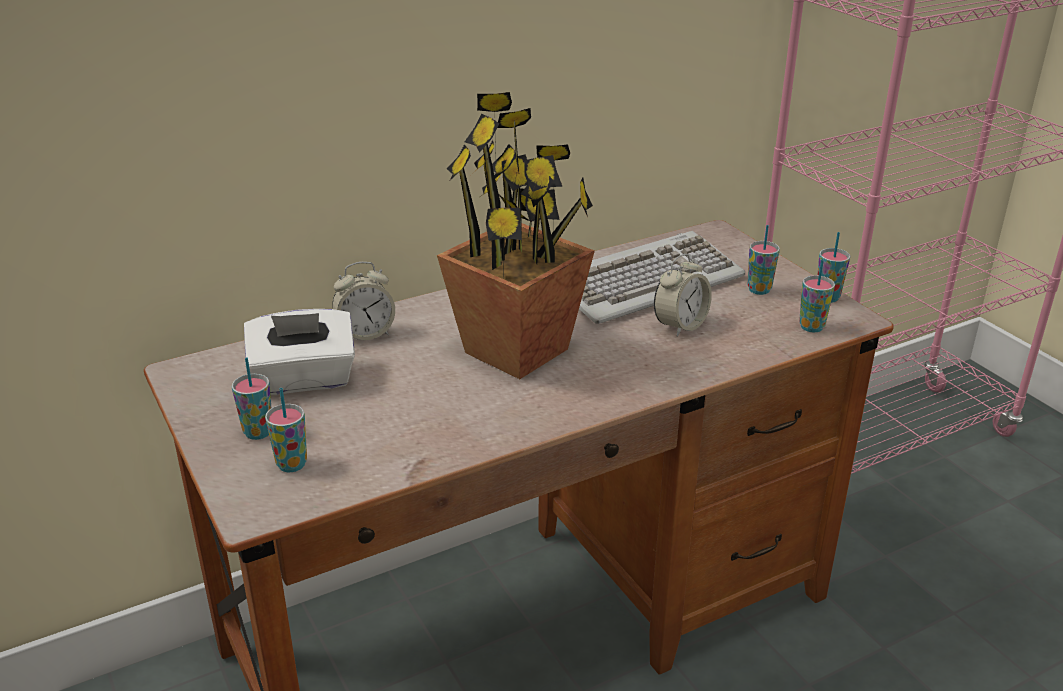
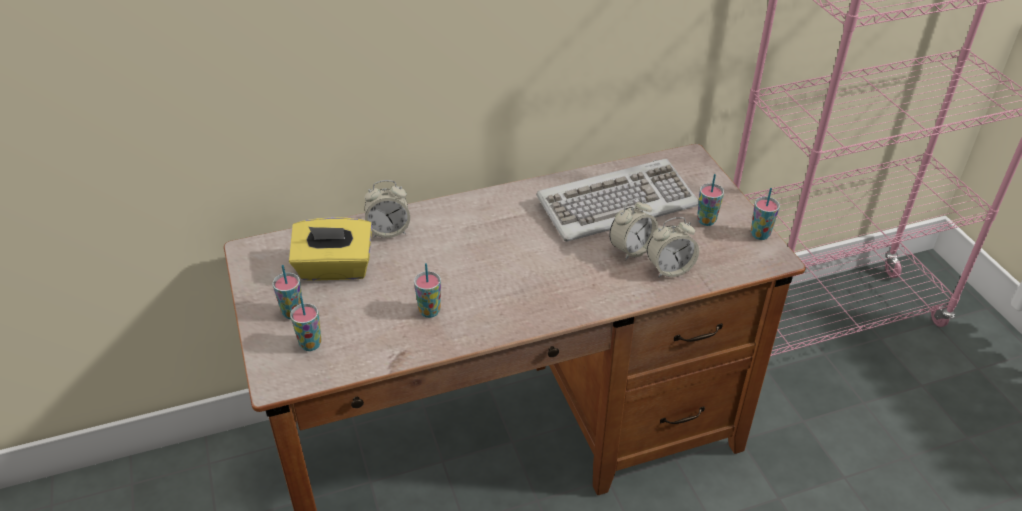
camera: 10 degrees right, 10 degrees up
(304, 379) = (335, 268): white tissue box -> yellow tissue box
(517, 350) = (498, 259): potted plant -> none
(734, 340) = (669, 269): none -> alarm clock
(811, 327) = (736, 263): cup -> cup (429, 311)

